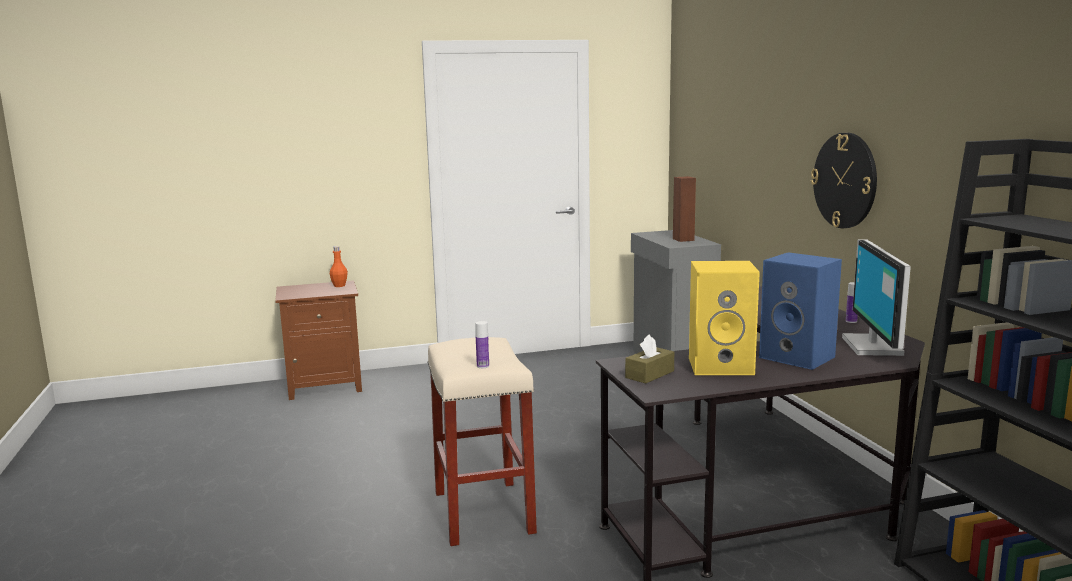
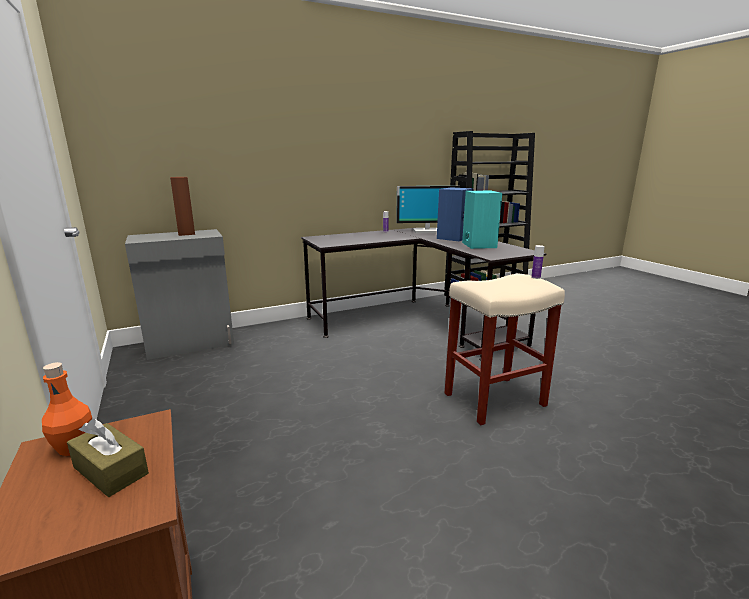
camera: 100 degrees left, 5 degrees up
(649, 374) = (505, 252): brown tissue box -> brown tissue box (110, 470)
(722, 366) = (478, 245): yellow speaker -> turquoise speaker
(845, 180) = (349, 160): wall clock -> none

